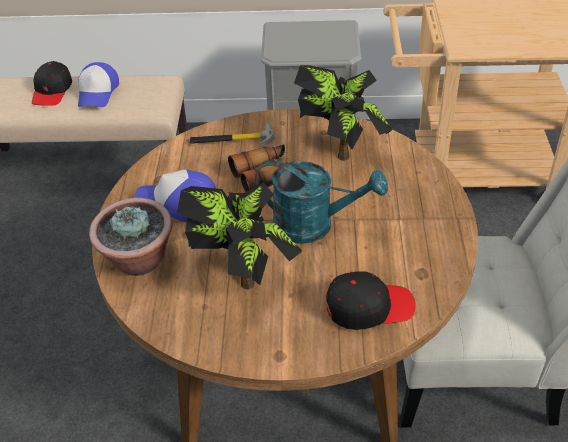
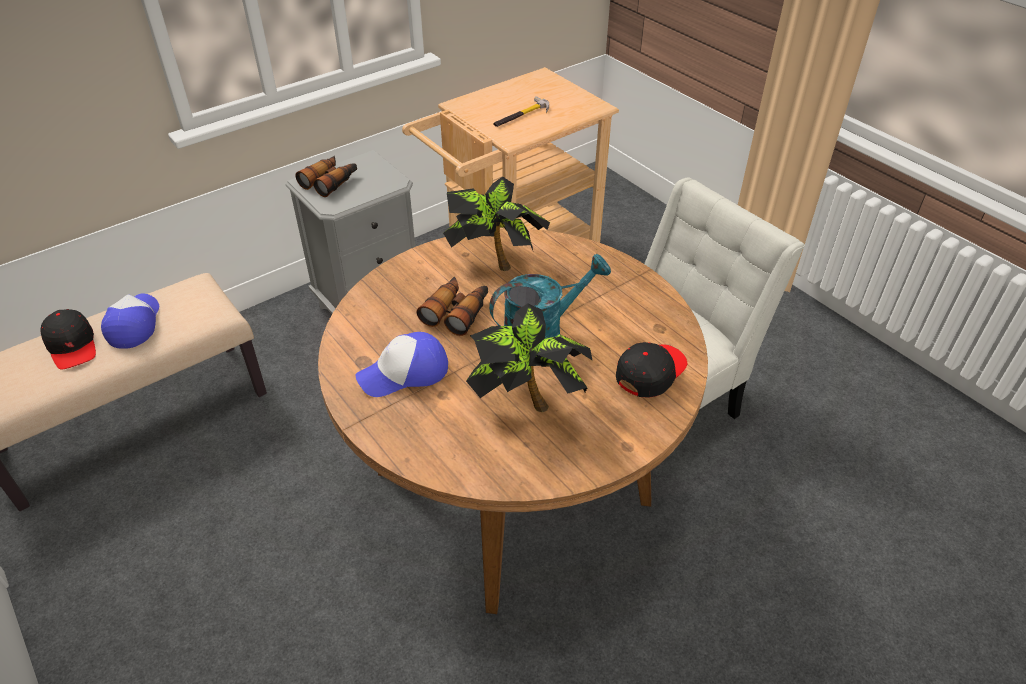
camera: 40 degrees left, 0 degrees up
(98, 92) = (134, 324): cap -> cap turned 150 degrees counterclockwise
(139, 261) = (425, 440): potted plant -> none
(232, 140) = (391, 296): hammer -> hammer (521, 116)
(295, 34) = (330, 181): none -> binoculars

